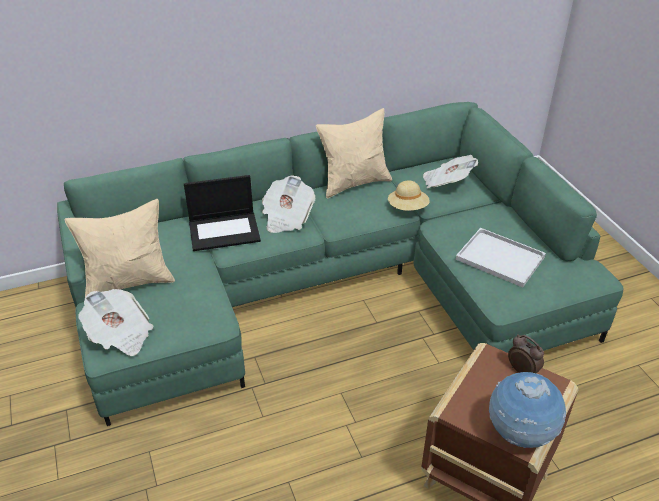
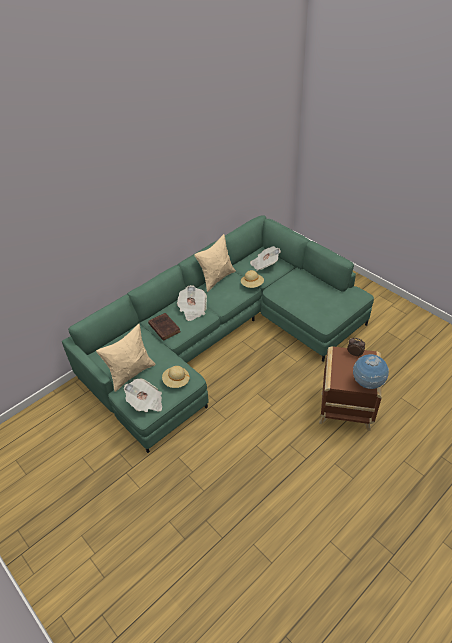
camera: 20 degrees left, 5 degrees up
(189, 318) = (176, 381): none -> beige hat
(225, 231) = (164, 327): laptop -> brown book
(502, 258) = (313, 299): white tray -> none

